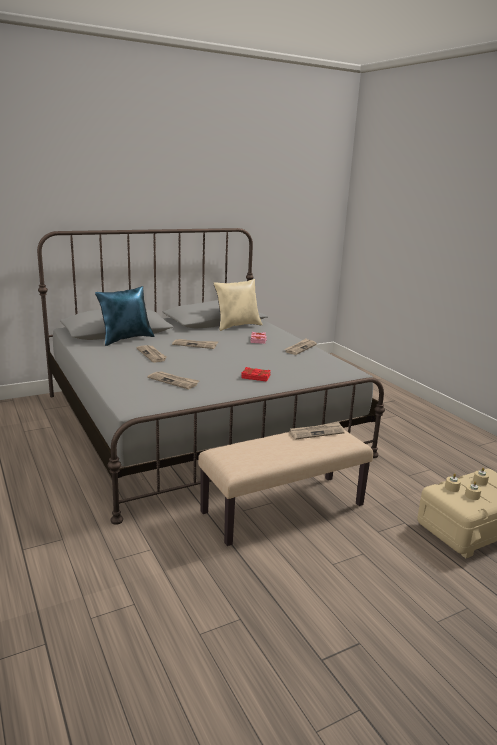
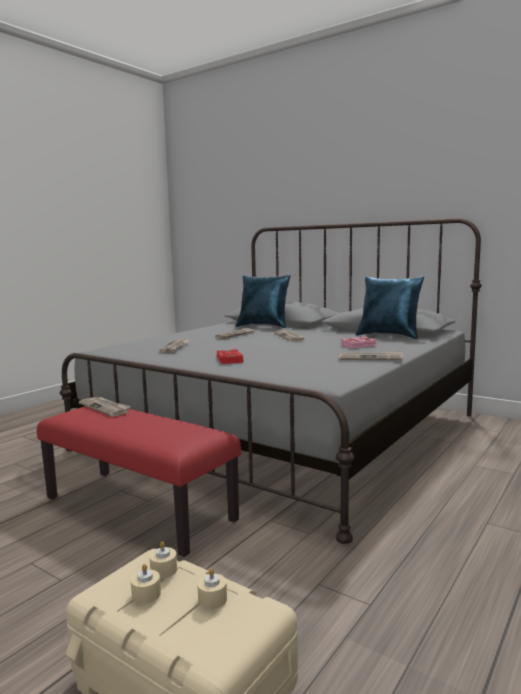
camera: 65 degrees right, 10 degrees down
(237, 326) = (389, 336): beige pillow -> blue pillow
(283, 508) = (140, 509): beige bench -> red bench
(317, 432) = (180, 427): newspaper -> newspaper (105, 408)

